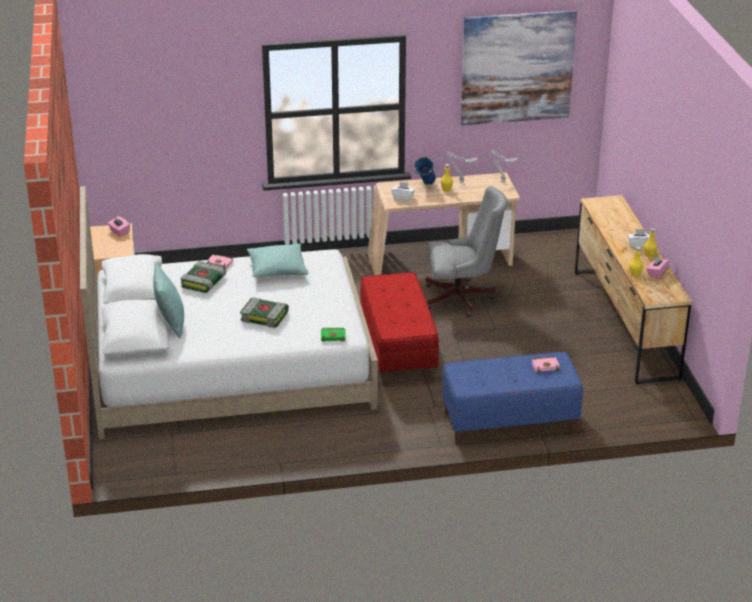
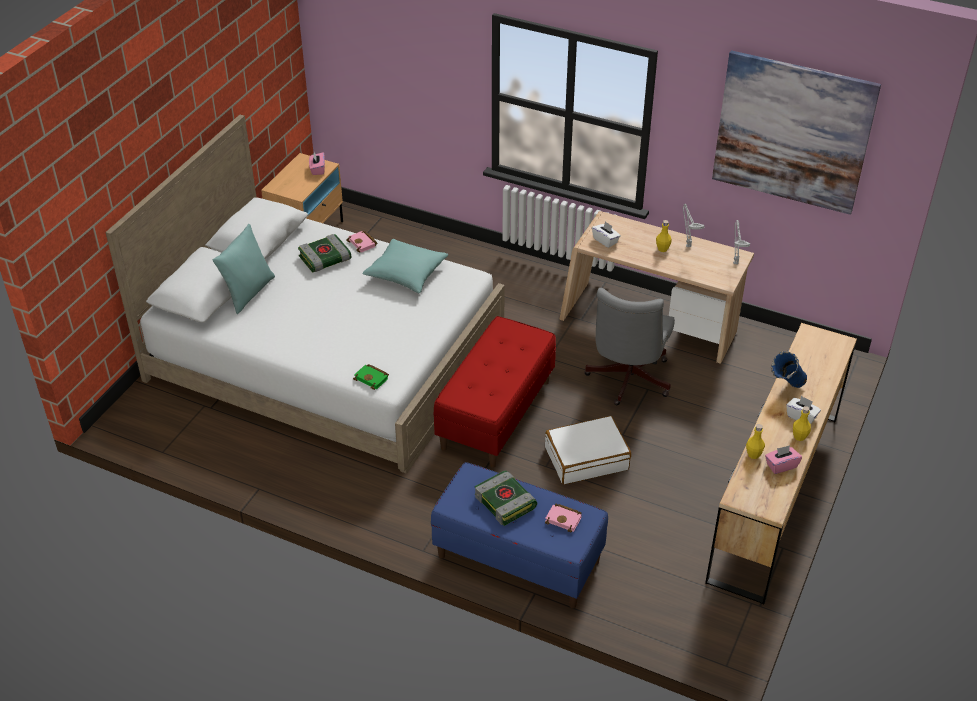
camera: 35 degrees right, 10 degrees up
(265, 316) = (336, 325): book -> book (506, 502)
(425, 187) = (643, 236): blue vase -> blue vase (785, 389)
(462, 298) = (627, 381): grey office chair -> grey office chair turned 75 degrees clockwise
(487, 351) = (586, 458): none -> white suitcase

